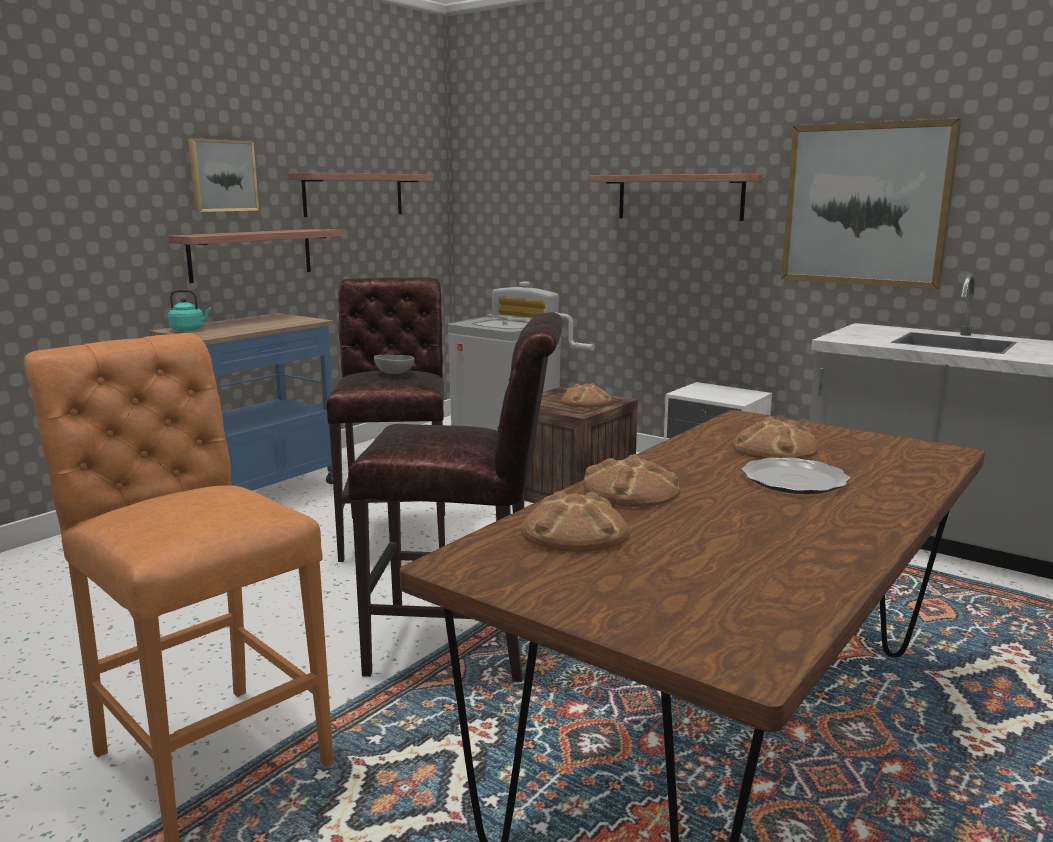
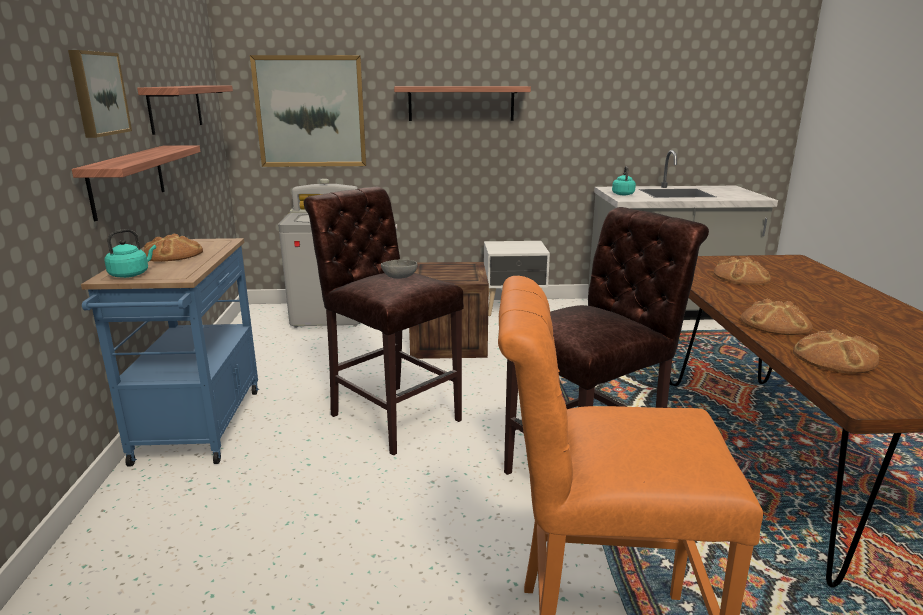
camera: 40 degrees left, 5 degrees up
(586, 402) = (458, 270): bread -> bread (172, 254)
(793, 480) = (803, 293): plate -> none
(857, 334) = (623, 194): none -> turquoise kettle
(865, 204) = (597, 107): picture -> picture (310, 112)

